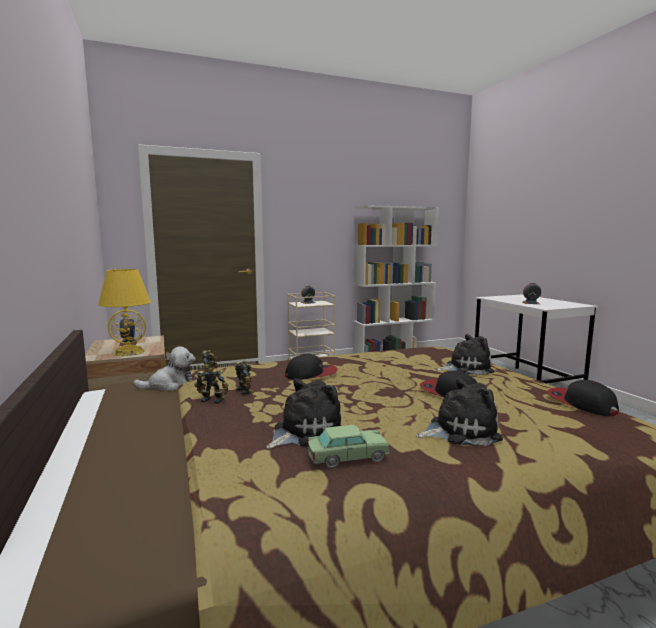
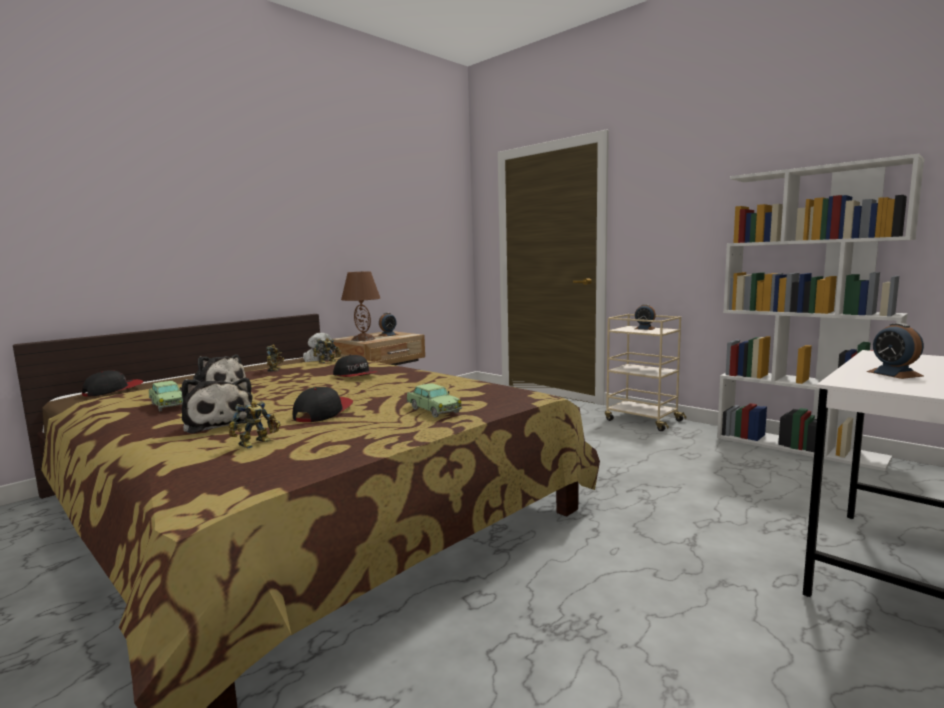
camera: 65 degrees right, 0 degrees up
(128, 352) = (363, 339): yellow table lamp -> brown table lamp
(246, 391) = (299, 371): toy robot -> toy robot (257, 443)
(466, 368) = (433, 410): plush toy -> toy car
(581, 404) = (316, 460): cap -> cap (113, 390)

